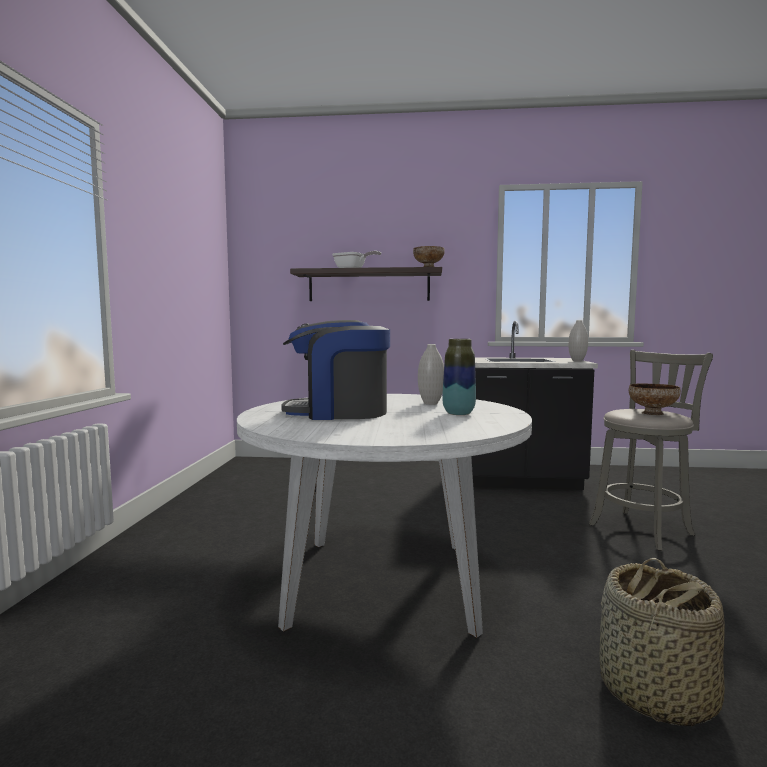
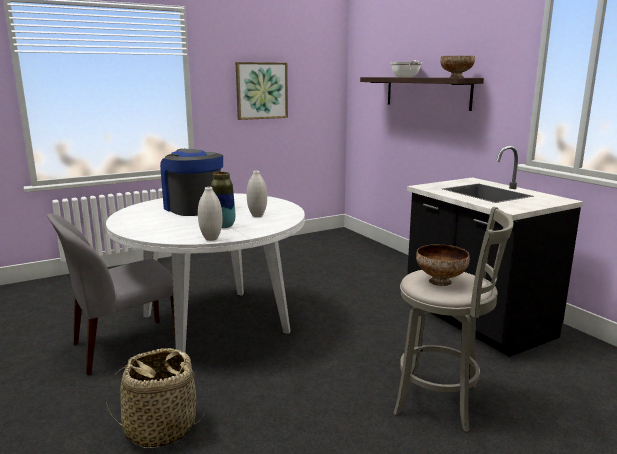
camera: 55 degrees right, 10 degrees up
(172, 275) = (261, 90): none -> picture
(372, 674) = (123, 346): none -> grey chair
(577, 361) = (525, 207): white vase -> white vase (211, 239)

